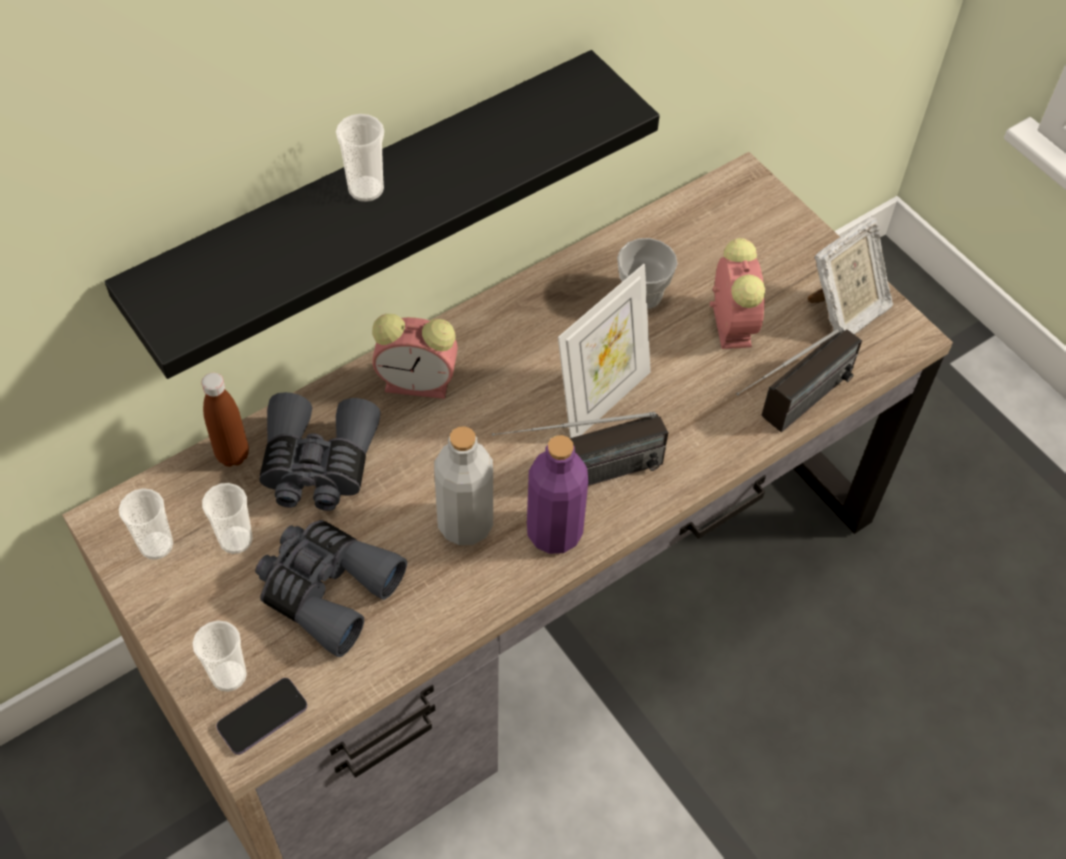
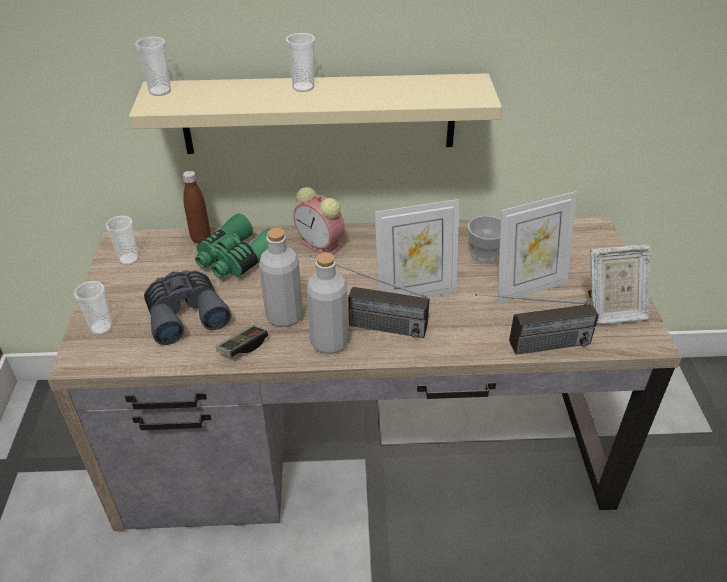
camera: 35 degrees right, 15 degrees down
(236, 540) = (166, 273): cup -> cup (160, 91)
(262, 717) = (97, 353): phone -> none
(317, 464) = (236, 259): grey binoculars -> green binoculars
(368, 203) = (319, 114): black shelf -> beige shelf
(451, 599) = (243, 347): none -> game controller
(554, 532) = (329, 342): purple bottle -> grey bottle
(730, 322) = (528, 288): alarm clock -> picture frame

